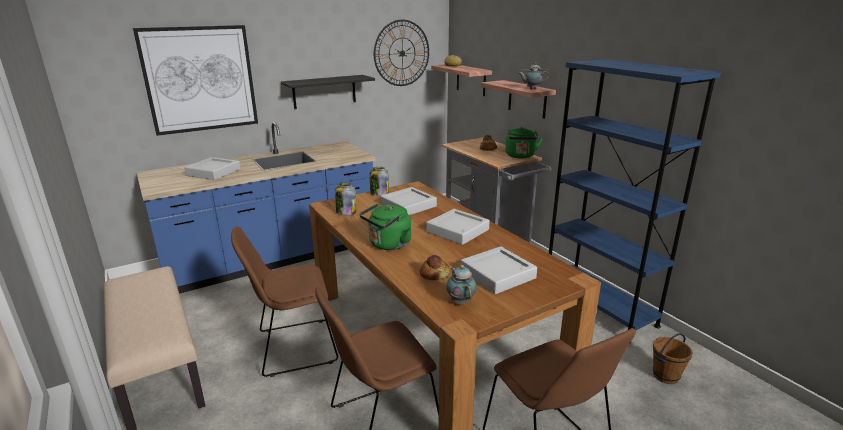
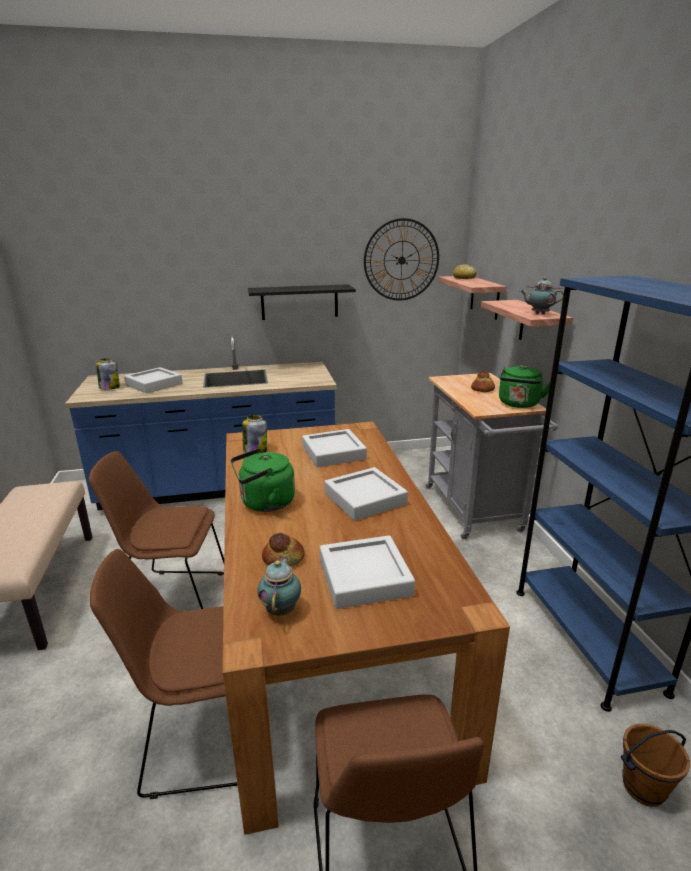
camera: 20 degrees right, 0 degrees up
(200, 79) = (158, 281): picture -> none
(379, 193) = (313, 432): jar -> jar (109, 387)

